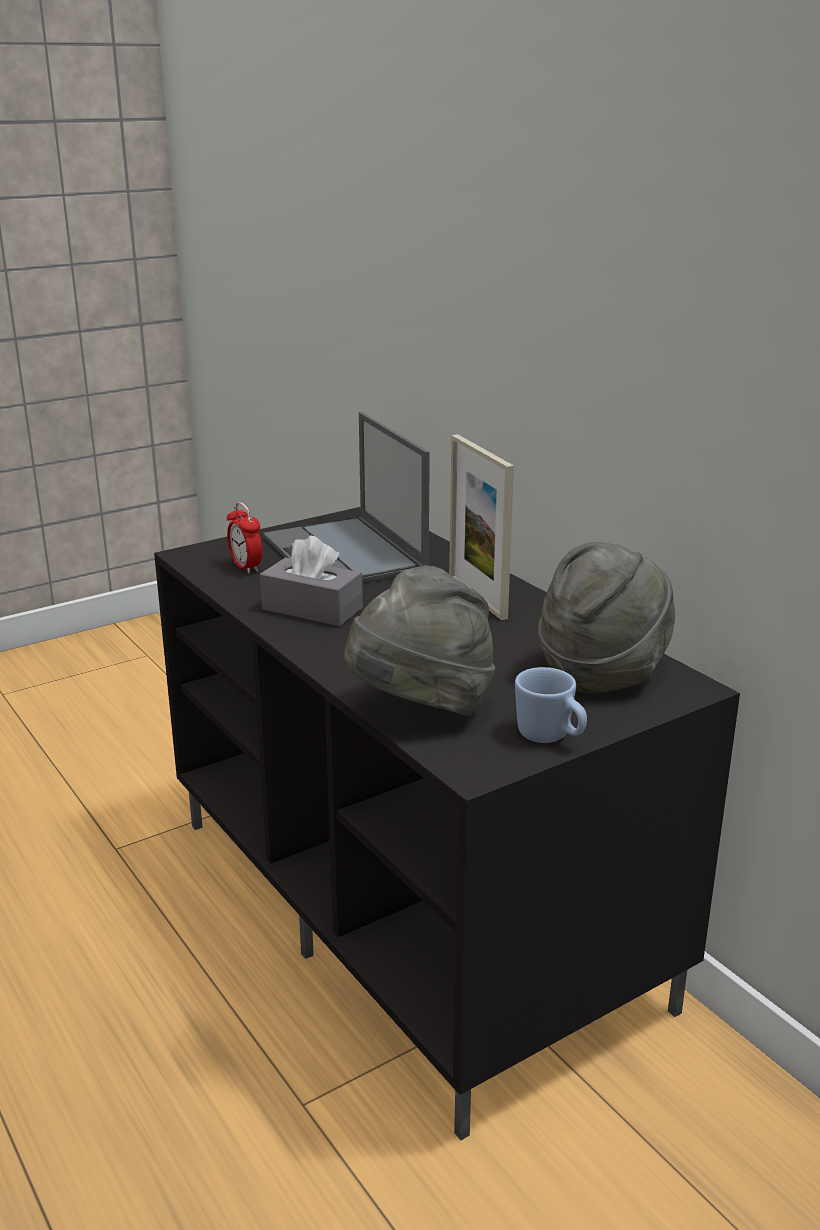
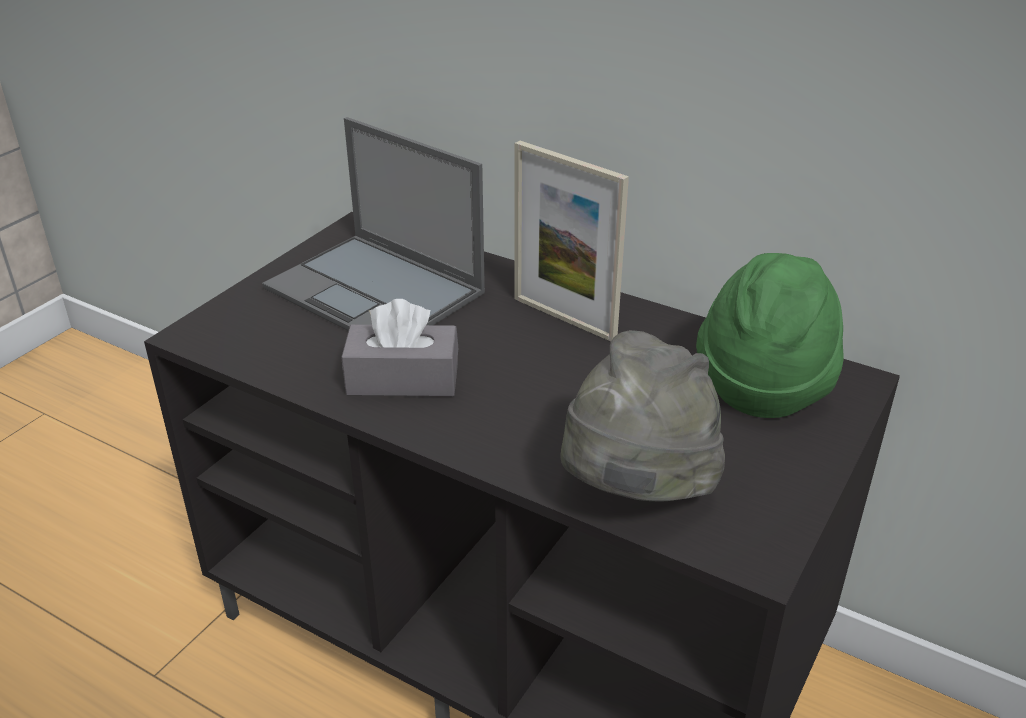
camera: 25 degrees left, 10 degrees up
(246, 567) = (277, 337): alarm clock -> none
(550, 737) = (790, 488): blue mug -> none
(603, 672) = (763, 384): grey hat -> green hat

